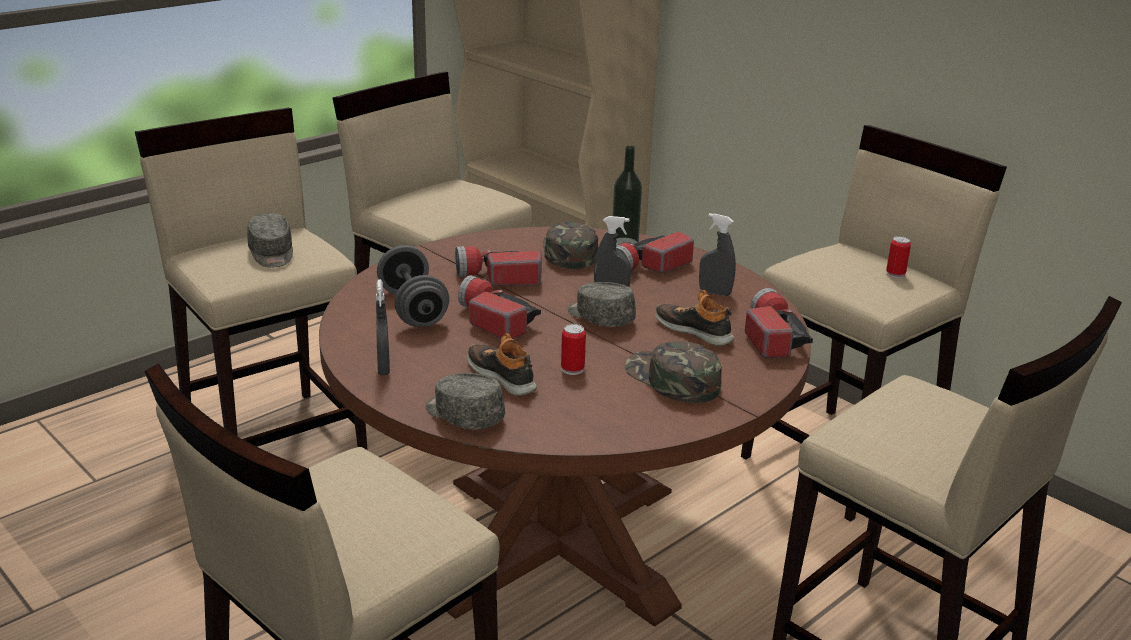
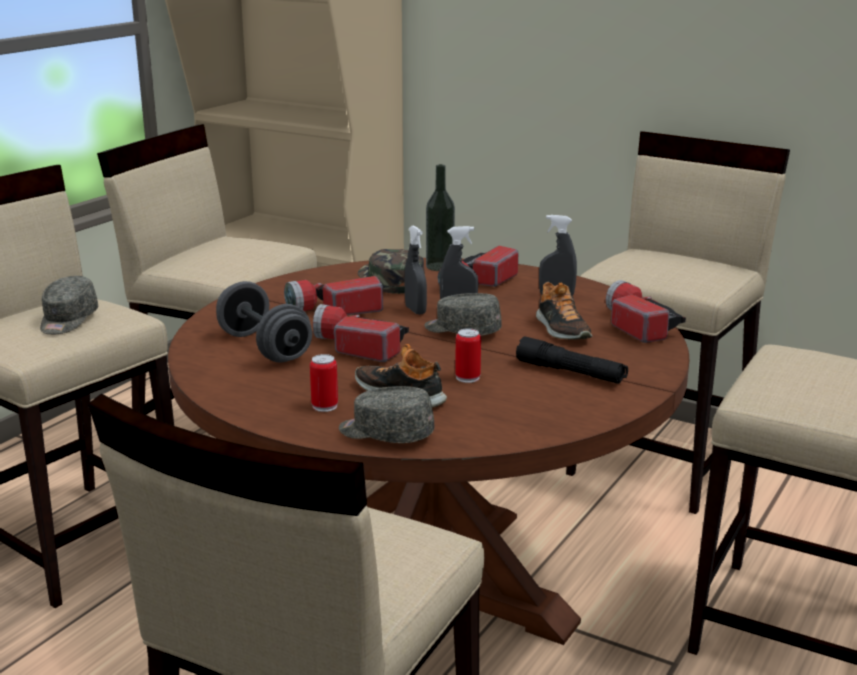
camera: 15 degrees left, 5 degrees down
(272, 254) = (68, 320): grey cap -> grey cap turned 45 degrees clockwise
(384, 368) = (270, 404): grey spray bottle -> grey spray bottle (415, 310)
(671, 379) = (570, 373): green cap -> black flashlight
(694, 331) = (561, 330): shoe -> shoe turned 135 degrees counterclockwise
(895, 274) = (701, 265): can -> can (324, 406)

